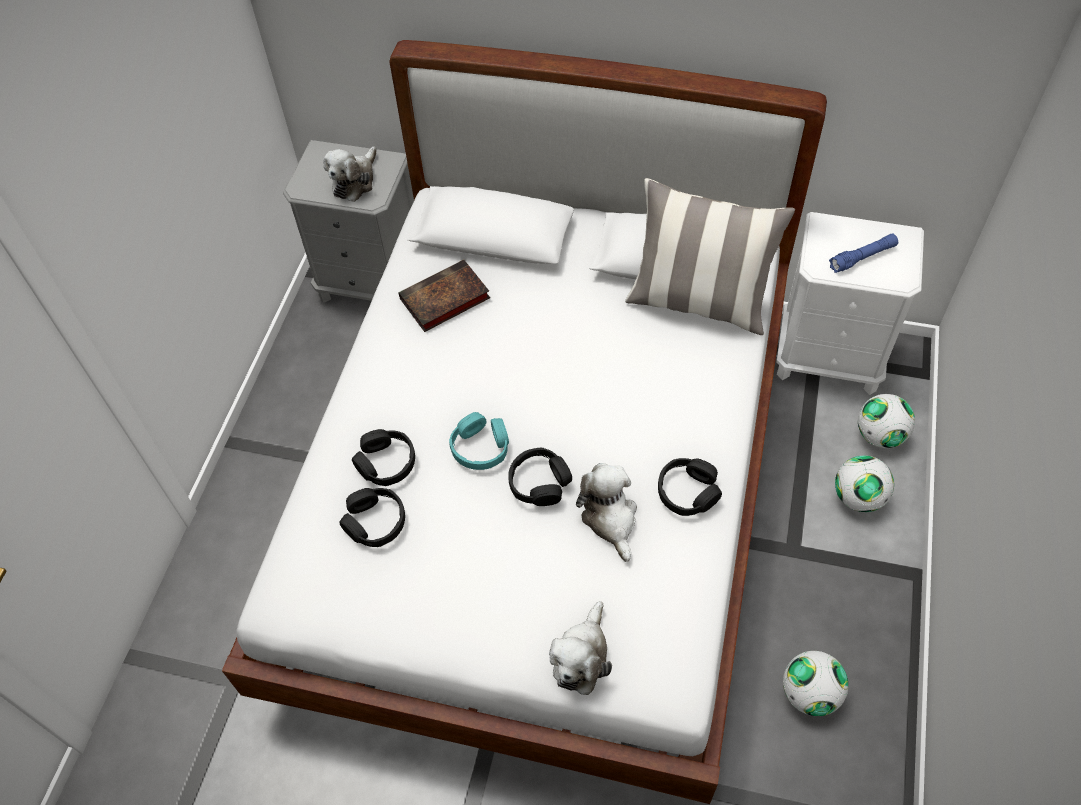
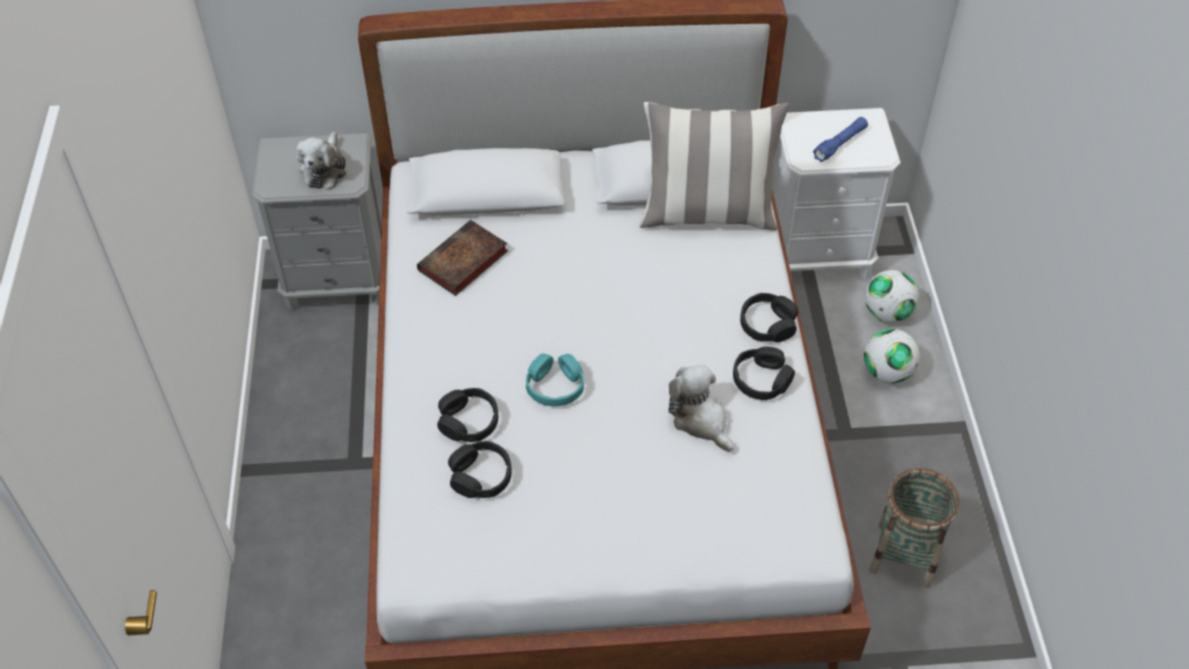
camera: 20 degrees left, 5 degrees down
(539, 482) = (623, 404): black headphones -> black headphones (767, 324)
(581, 657) = (721, 543): plush toy -> none
(809, 693) = (904, 554): football -> basket

